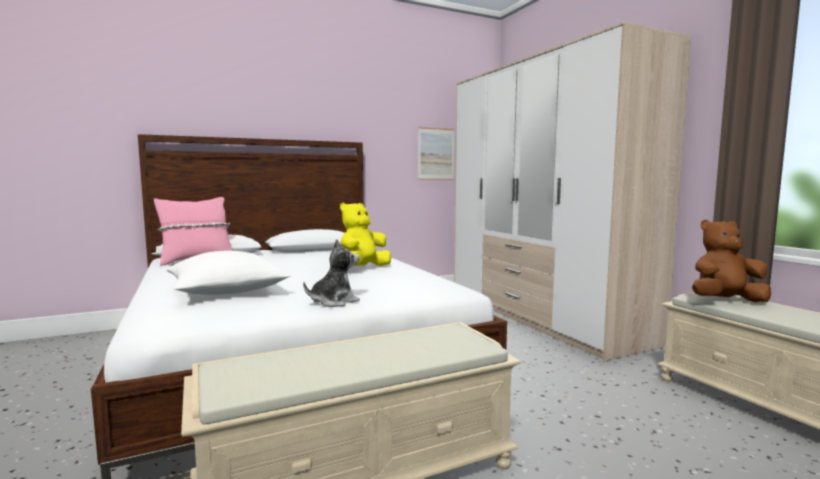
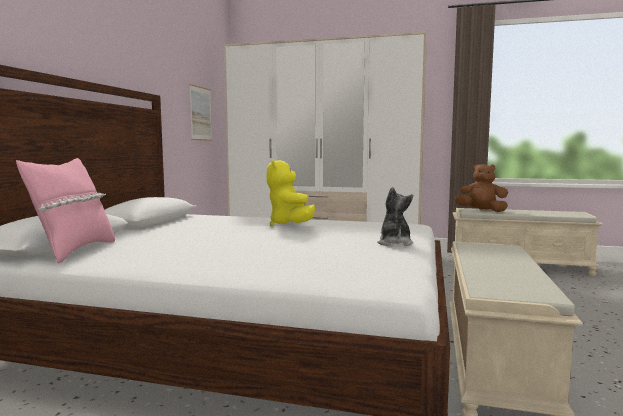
camera: 50 degrees left, 0 degrees up
(226, 291) = (300, 256): white pillow -> none
(725, 301) = (481, 211): brown plush toy -> brown plush toy turned 75 degrees clockwise

